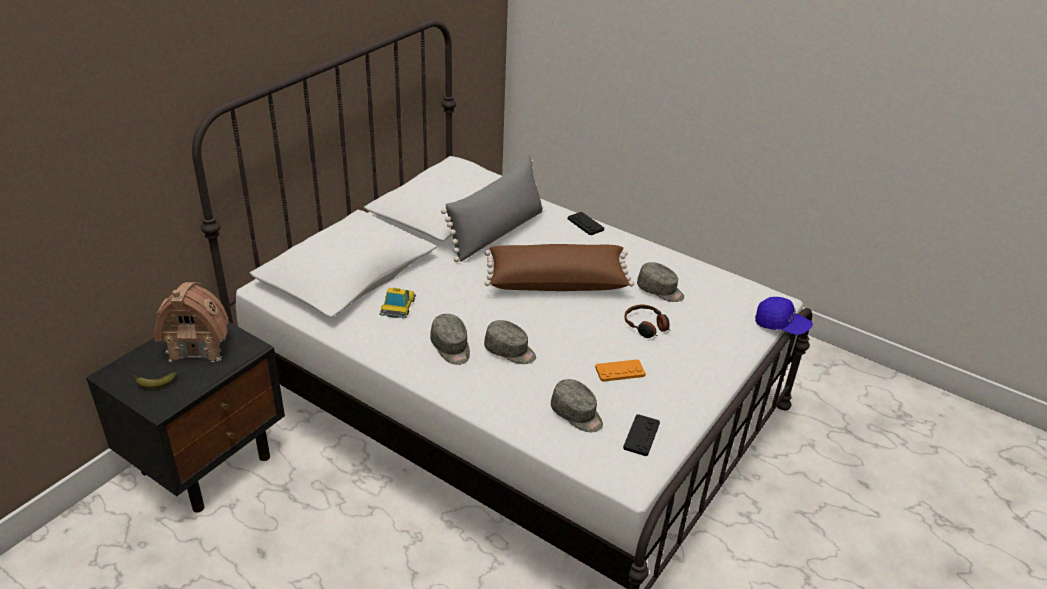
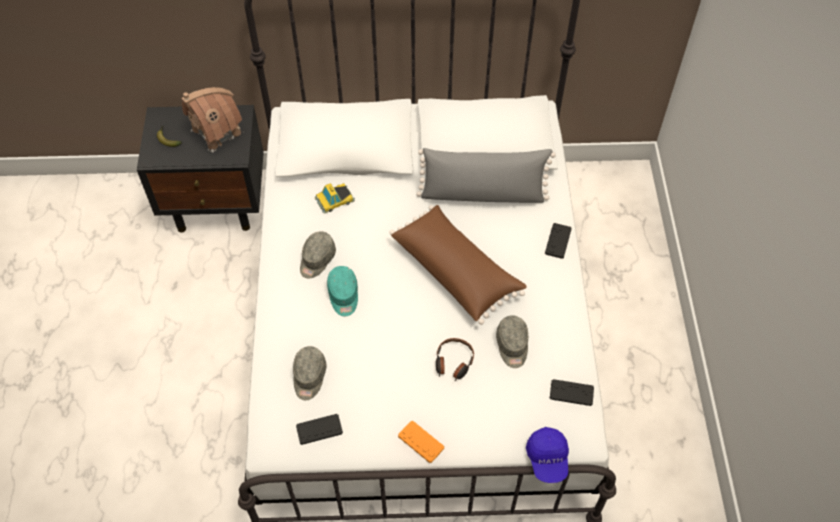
camera: 55 degrees right, 20 degrees up
(510, 351) = (343, 295): grey cap -> turquoise cap
(620, 371) = (381, 376): orange game controller -> orange game controller (421, 442)
(731, 286) = (571, 393): none -> black game controller

